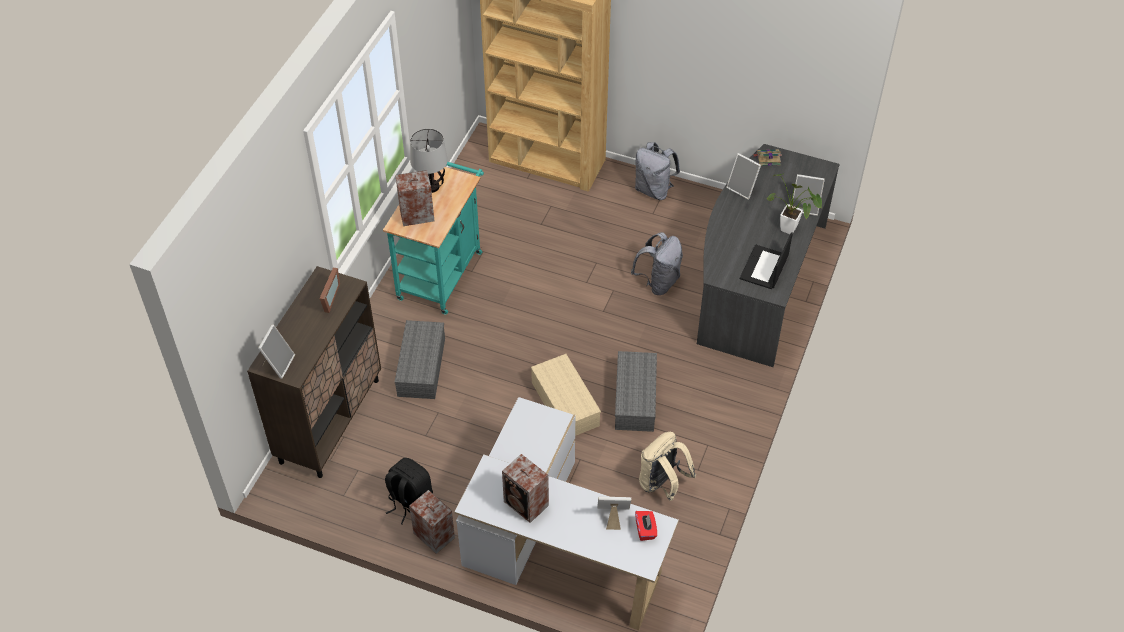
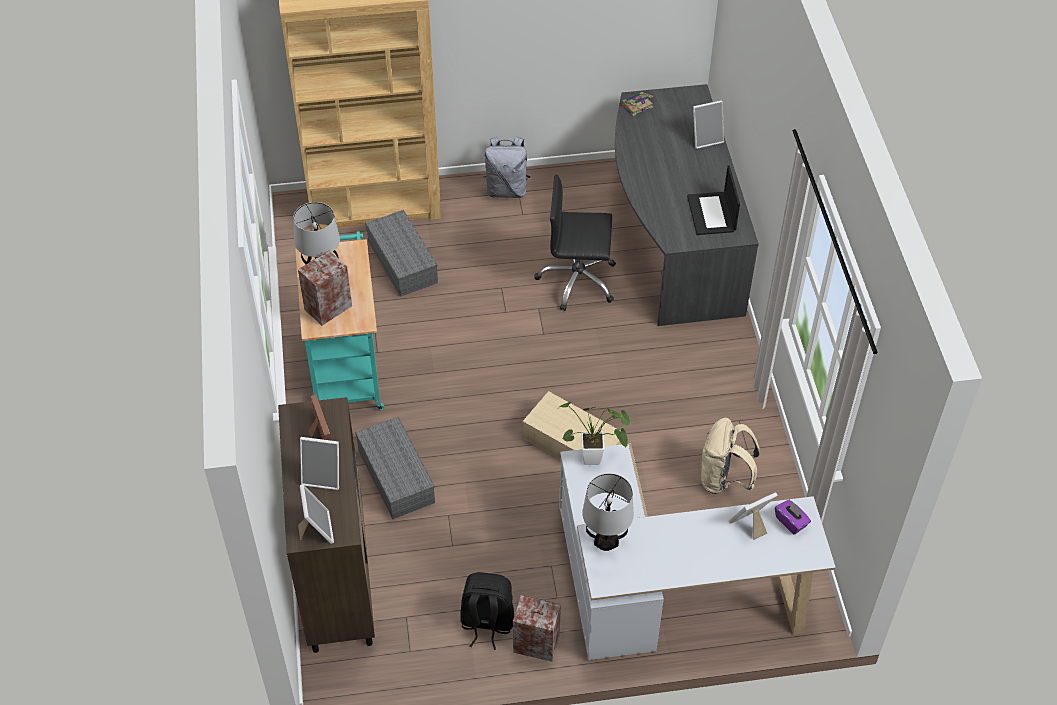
camera: 30 degrees left, 0 degrees up
(494, 476) = (605, 541): none -> table lamp
(526, 504) = (658, 554): speaker -> none
(636, 399) = (639, 408): grey storage box -> grey storage box (404, 262)
(645, 530) = (791, 522): red tissue box -> purple tissue box
(658, 282) = (577, 281): grey backpack -> black office chair
(743, 188) = (634, 144): picture frame -> picture frame (323, 476)
(792, 230) = (711, 167): potted plant -> potted plant (596, 459)

